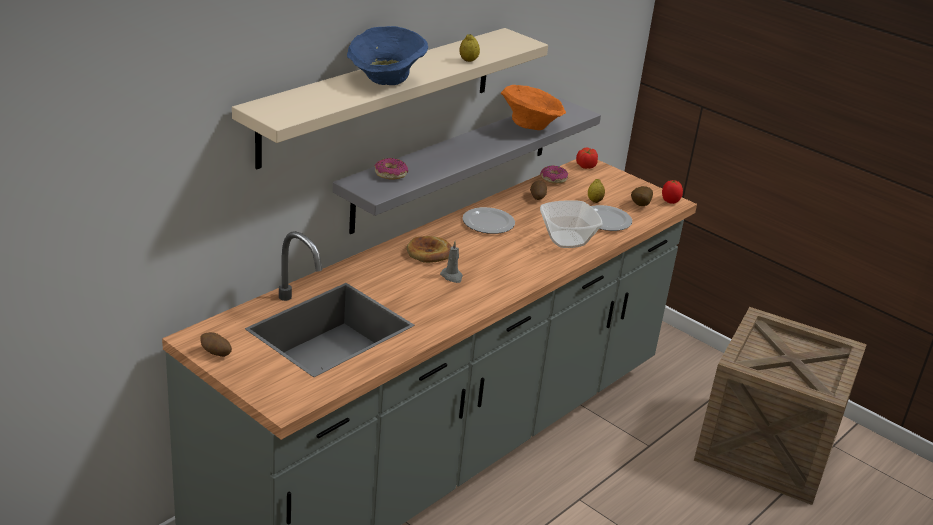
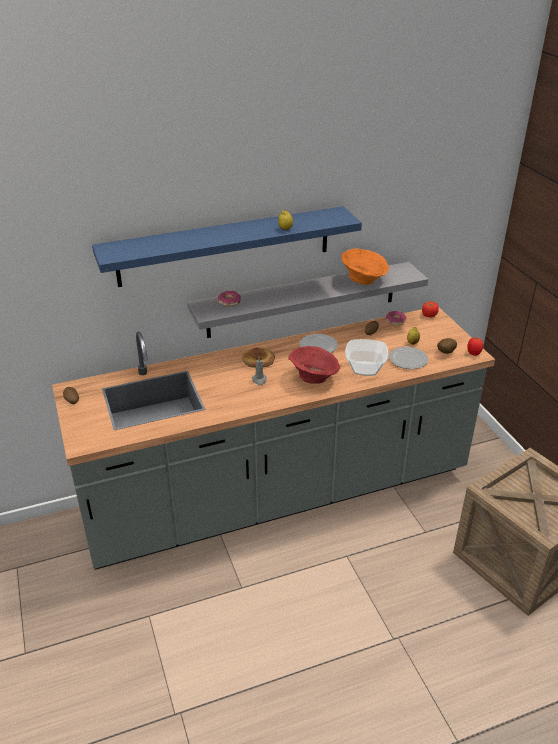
camera: 30 degrees right, 5 degrees up
(381, 95) = (225, 246): beige shelf -> blue shelf
(385, 80) = (209, 237): blue bowl -> none
(517, 261) = (314, 378): none -> red bowl

